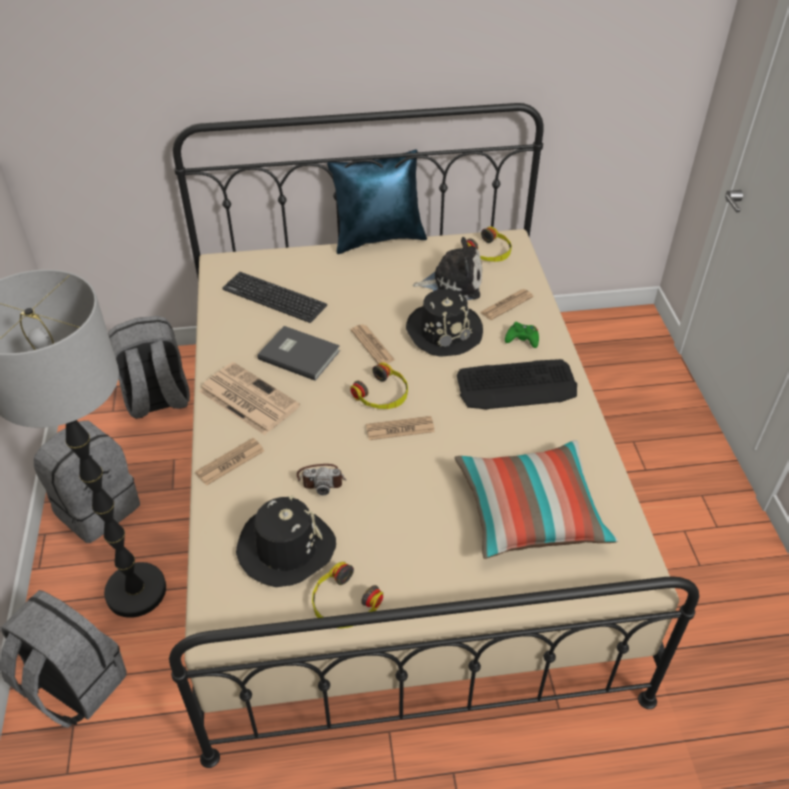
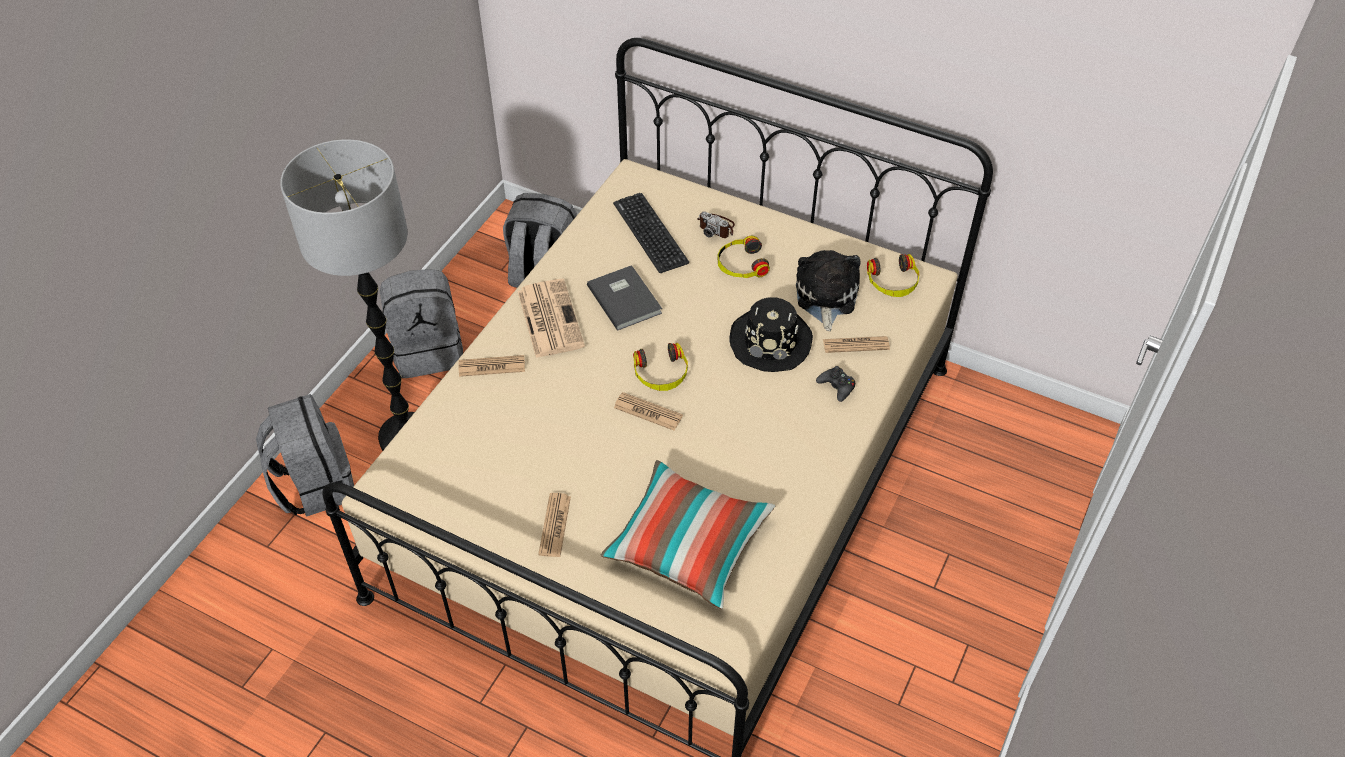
camera: 35 degrees right, 5 degrees up
(286, 547) = (474, 460): black hat -> none
(321, 479) = (547, 420): camera -> camera (716, 227)
(344, 604) = (478, 528): headphones -> headphones (741, 264)
(372, 345) = (694, 322): newspaper -> newspaper (555, 525)
(378, 238) = (798, 216): blue pillow -> none
(453, 283) = (825, 297): plush toy -> plush toy turned 120 degrees counterclockwise
(517, 385) = (787, 428): keyboard -> none
(522, 339) = (837, 386): green game controller -> black game controller

